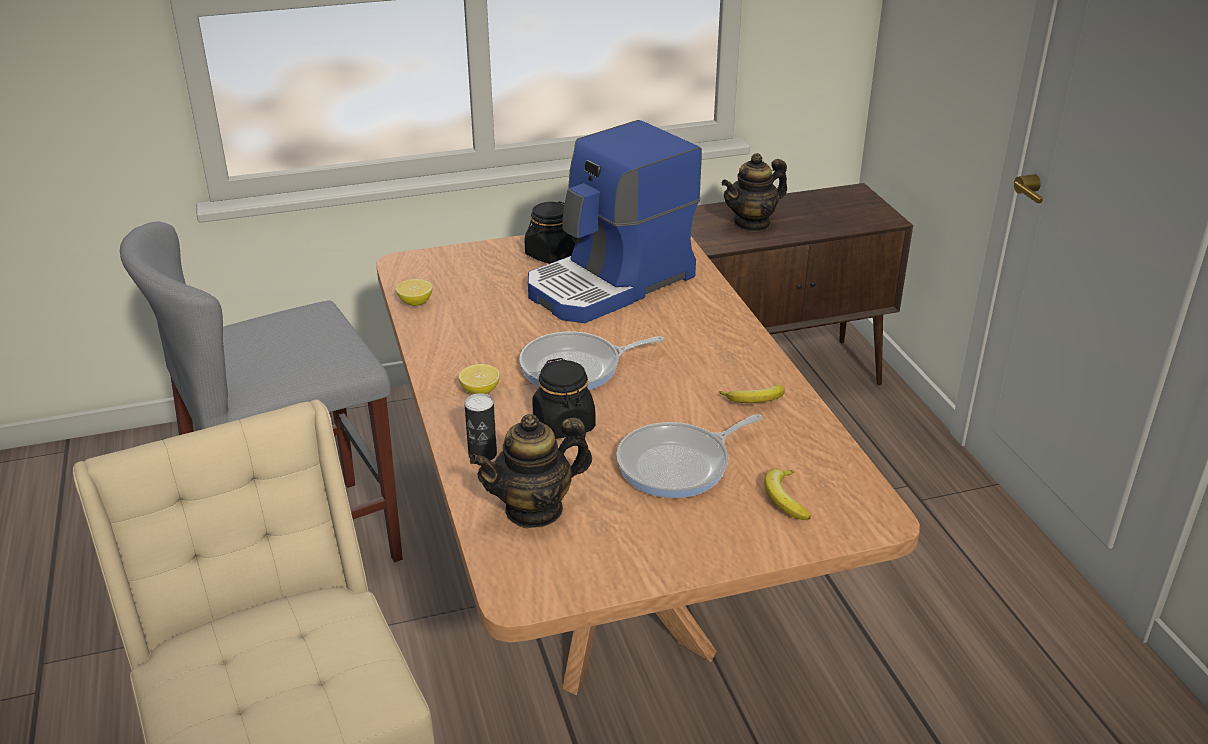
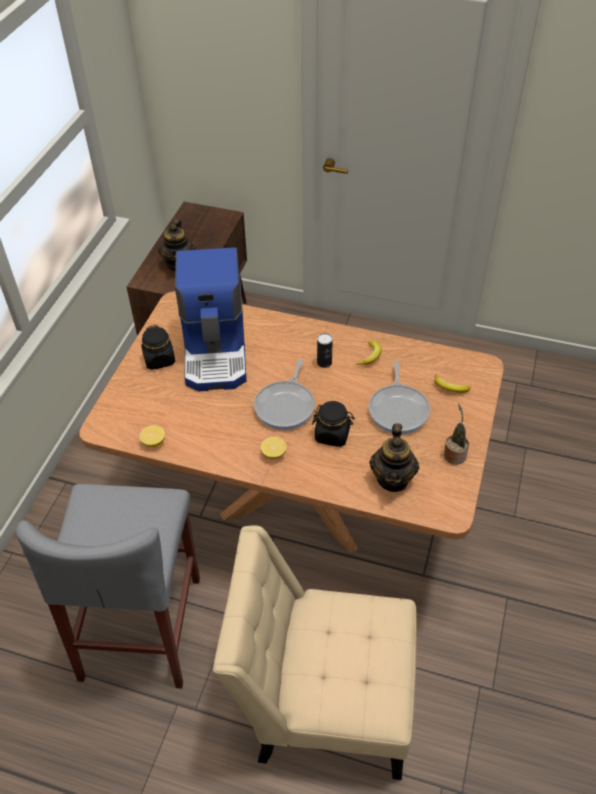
camera: 55 degrees left, 15 degrees up
(482, 454) = (332, 478): can -> can (324, 362)
(646, 554) = (454, 454): none -> potted plant

